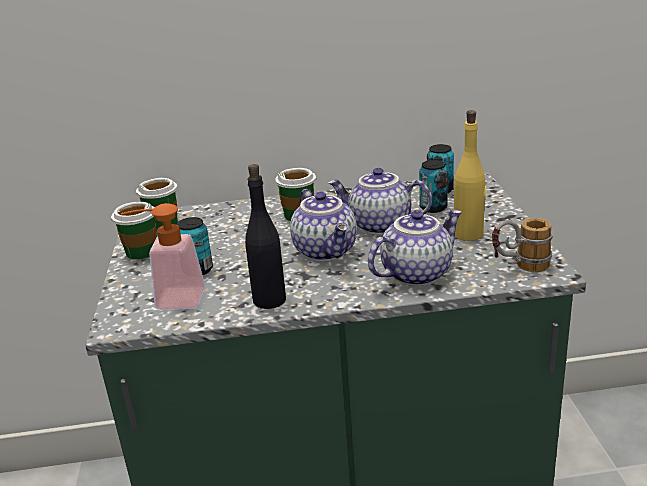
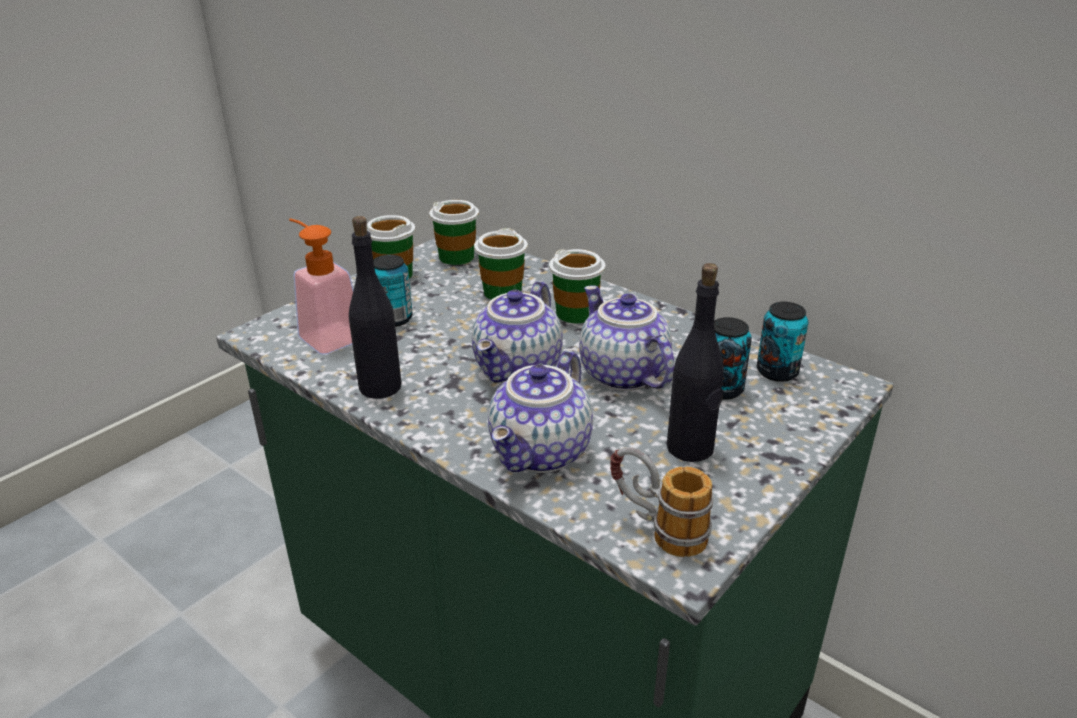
camera: 45 degrees right, 5 degrees up
(234, 226) = (502, 292): none -> cup
(416, 273) = (542, 453): teapot -> teapot turned 105 degrees clockwise
(469, 234) = (690, 448): yellow bottle -> black bottle

